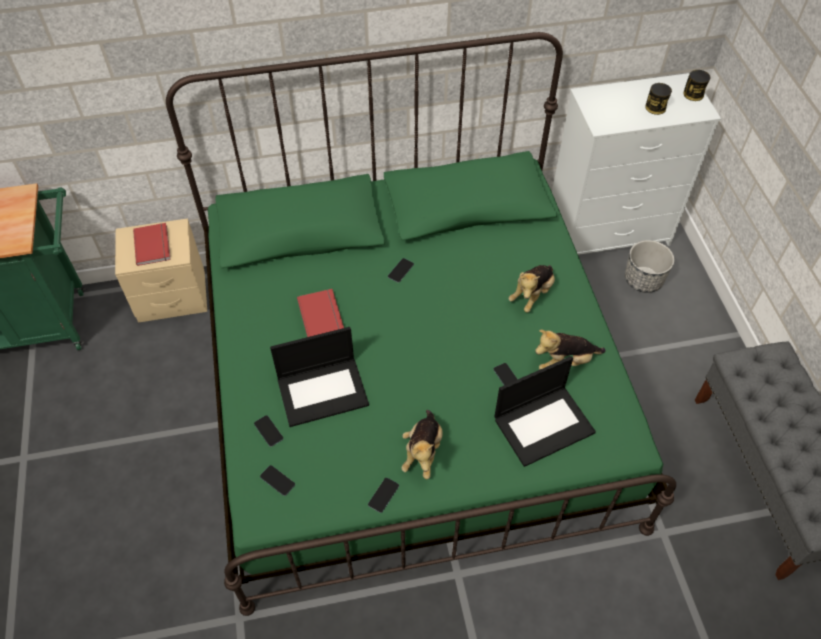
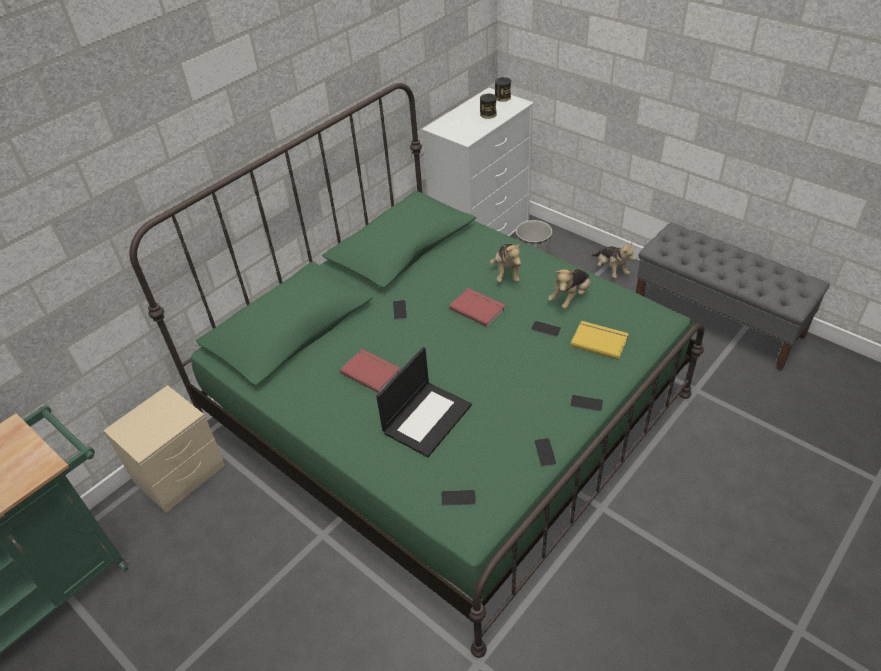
camera: 35 degrees left, 10 degrees down
(154, 245) = (155, 421): red book -> red book (478, 308)
(268, 431) = (414, 471): phone -> phone (586, 403)
(423, 452) = (541, 408): plush toy -> plush toy (611, 270)
(544, 424) = (599, 340): laptop -> yellow book

